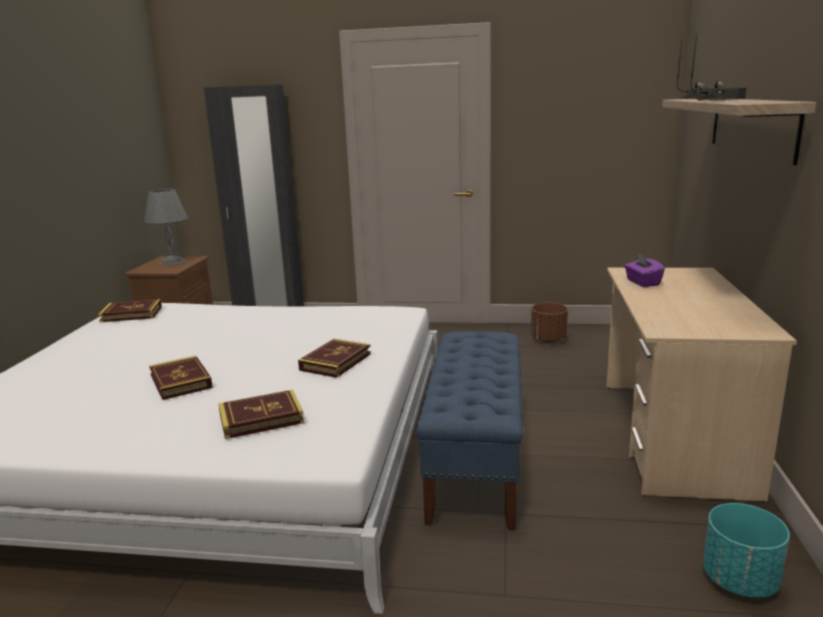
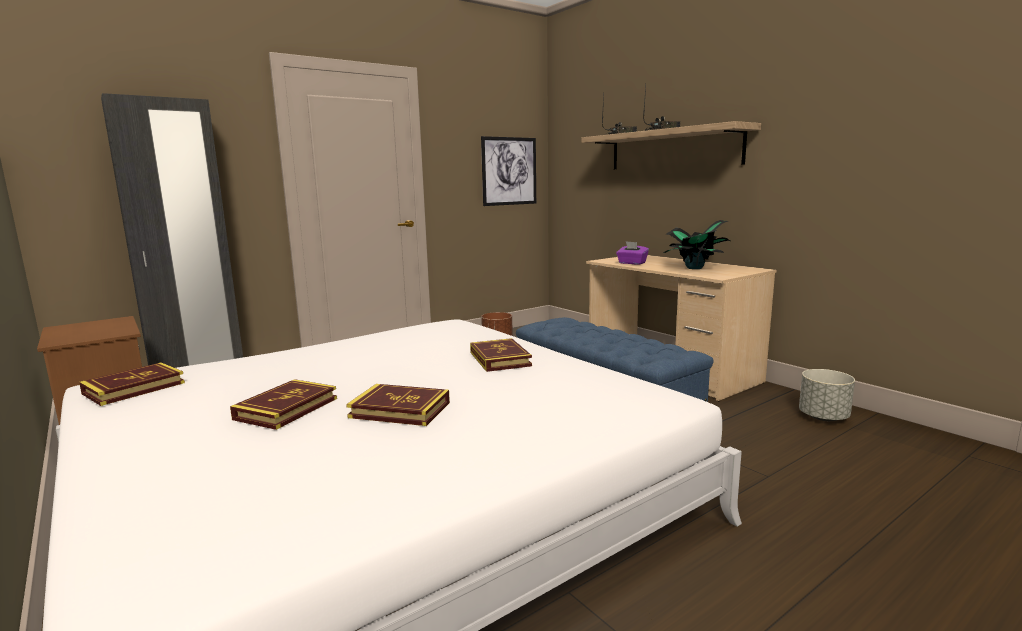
camera: 45 degrees left, 5 degrees down
(172, 262) = (90, 327): grey table lamp -> none
(261, 419) = (557, 404): book -> book (286, 409)
(612, 134) = (509, 171): none -> picture
(686, 309) = (694, 268): none -> potted plant
(740, 581) = (823, 417): turquoise planter -> grey planter

